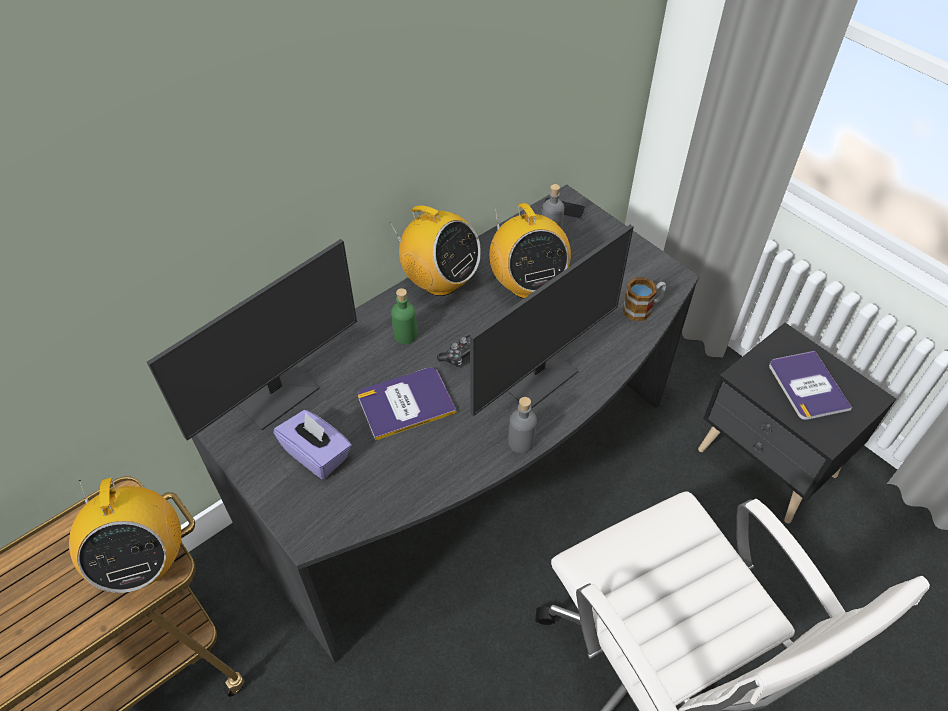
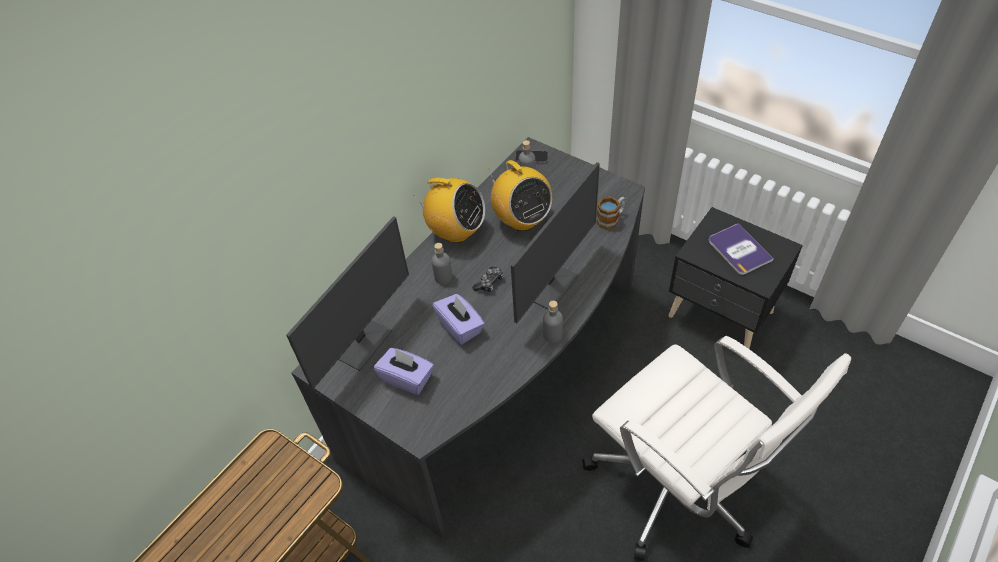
camera: 10 degrees left, 0 degrees up
(143, 562) = (302, 486): radio -> none
(405, 335) = (443, 277): green bottle -> grey bottle
(406, 403) = (460, 327): book -> purple tissue box

